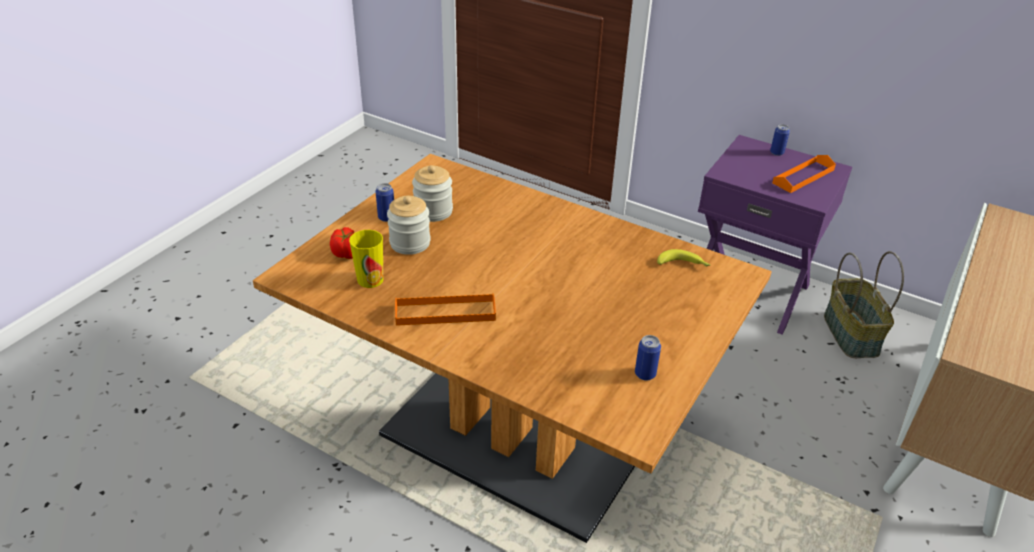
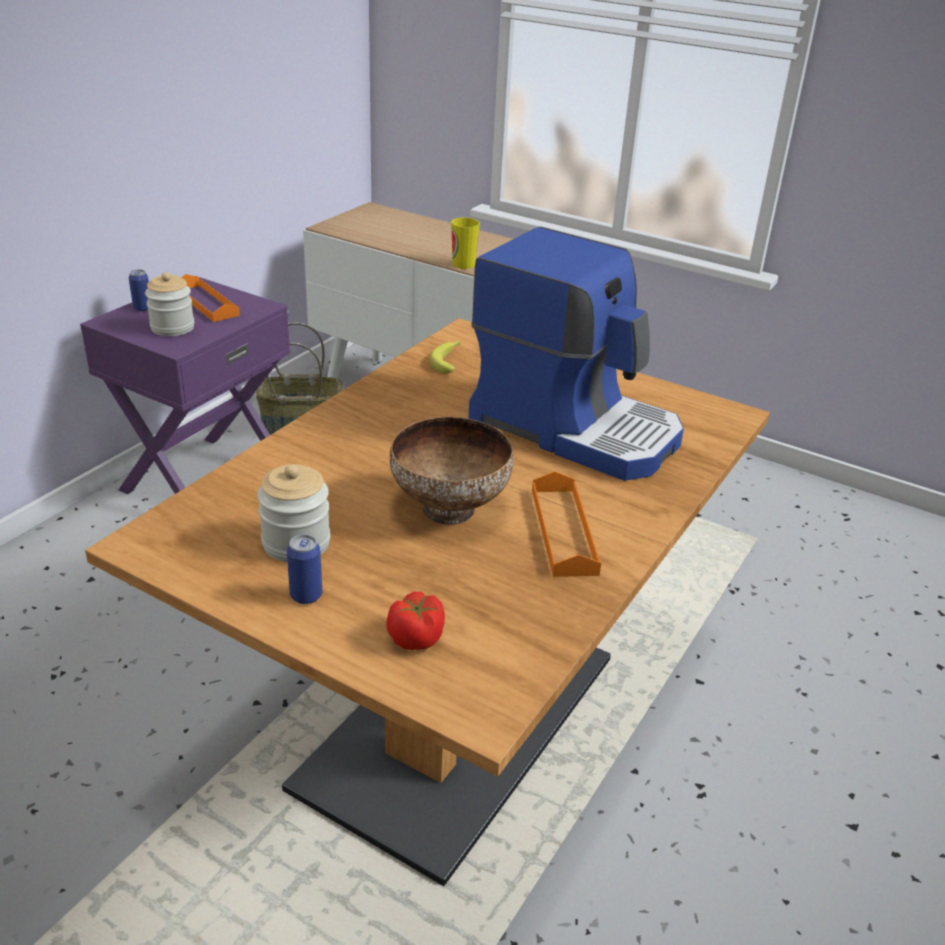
camera: 90 degrees left, 5 degrees down
(370, 279) = (491, 606): cup -> cup (463, 264)
(410, 243) = (389, 566): jar -> jar (172, 328)
(468, 265) = (451, 509): none -> bowl
(589, 328) = (576, 427): none -> coffee machine
(645, 374) = (644, 402): can -> none

